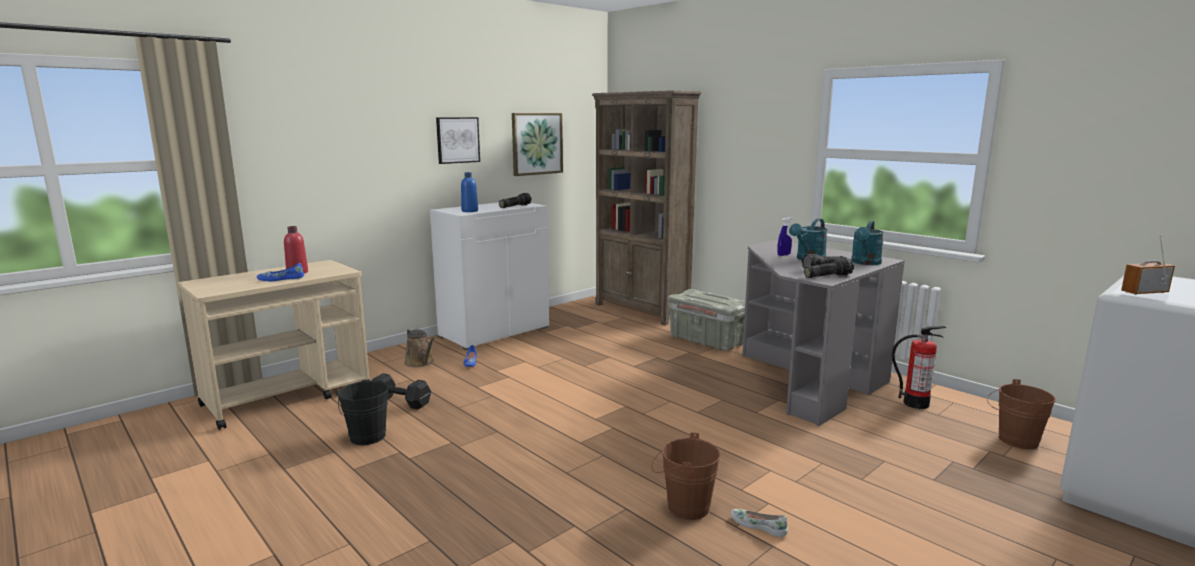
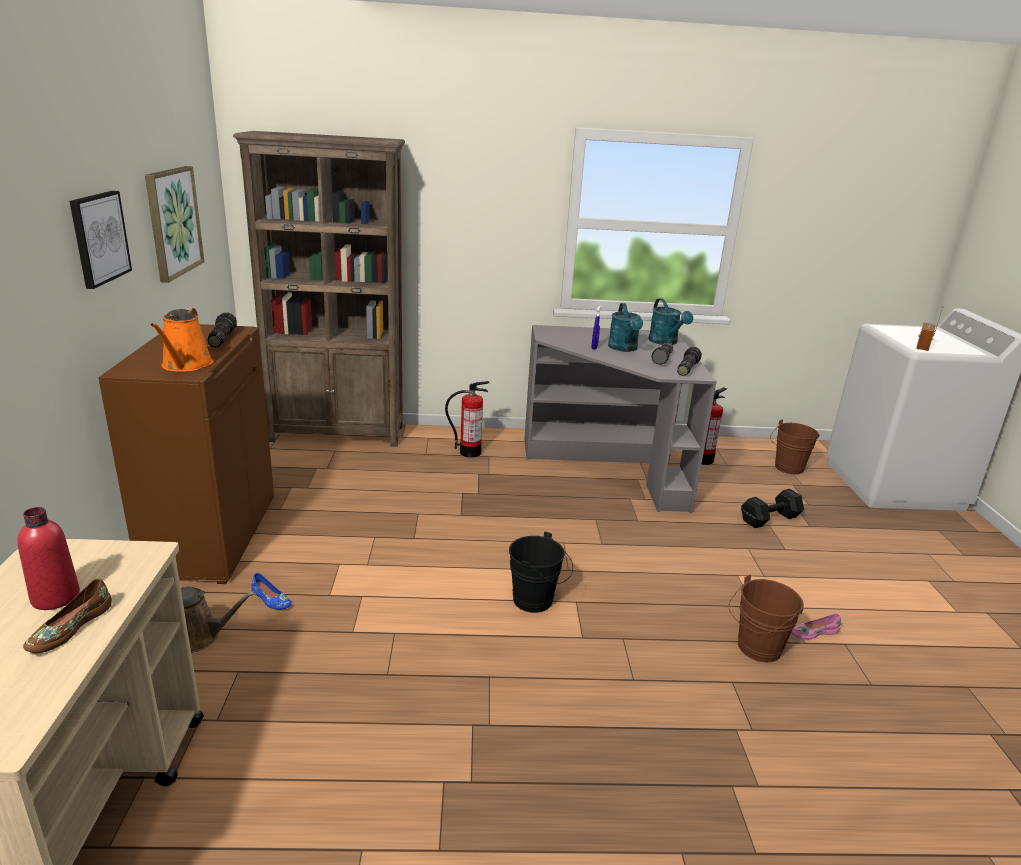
camera: 50 degrees left, 10 degrees up
(281, 279) = (69, 627): blue shoe -> brown shoe
(367, 438) = (367, 796): black bucket -> black bucket (537, 601)
(401, 402) = (301, 714): black dumbbell -> black dumbbell (771, 519)
(469, 211) = (185, 365): blue bottle -> orange watering can
(494, 332) = (211, 536): white cabinet -> brown cabinet
(707, 341) = (470, 452): grey storage box -> fire extinguisher
(758, 526) = (813, 632): white shoe -> pink shoe

